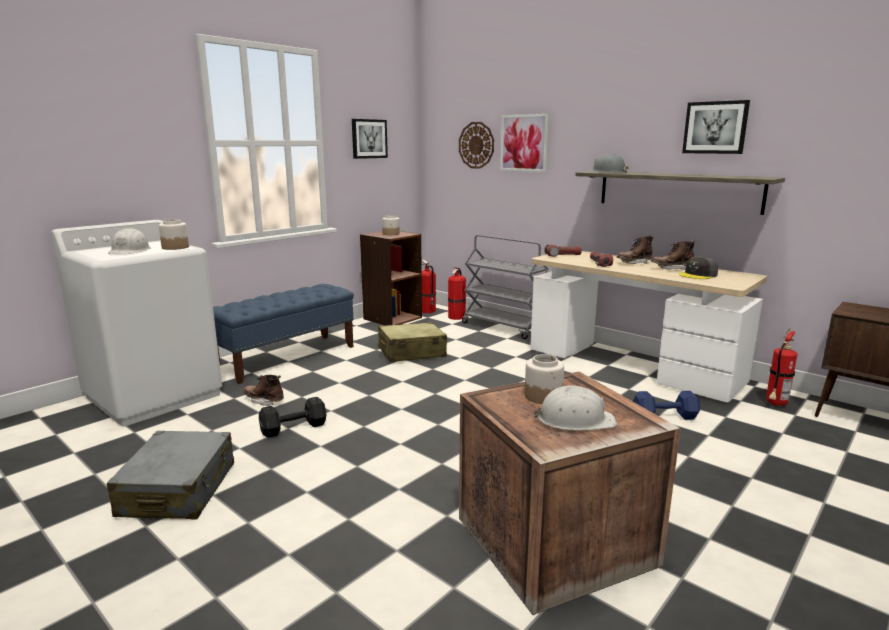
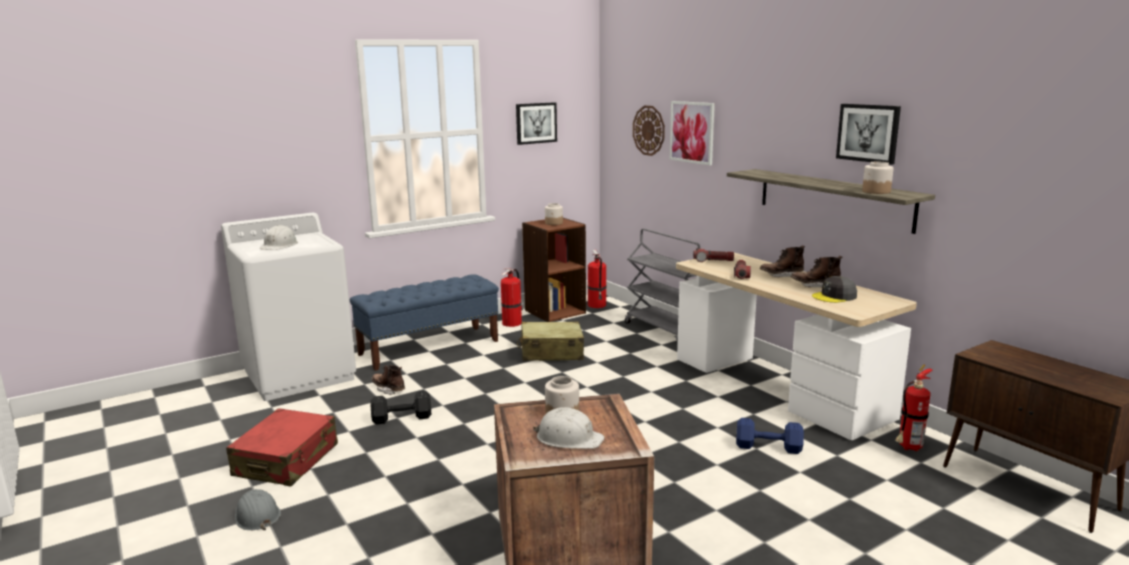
camera: 15 degrees right, 0 degrees up
(175, 247) = (318, 243): jar -> jar (876, 191)
(178, 489) = (287, 460): grey suitcase -> red suitcase
(457, 316) = (624, 314): fire extinguisher -> fire extinguisher (512, 323)
(607, 172) = (761, 173): grey hard hat -> grey hard hat (256, 516)

